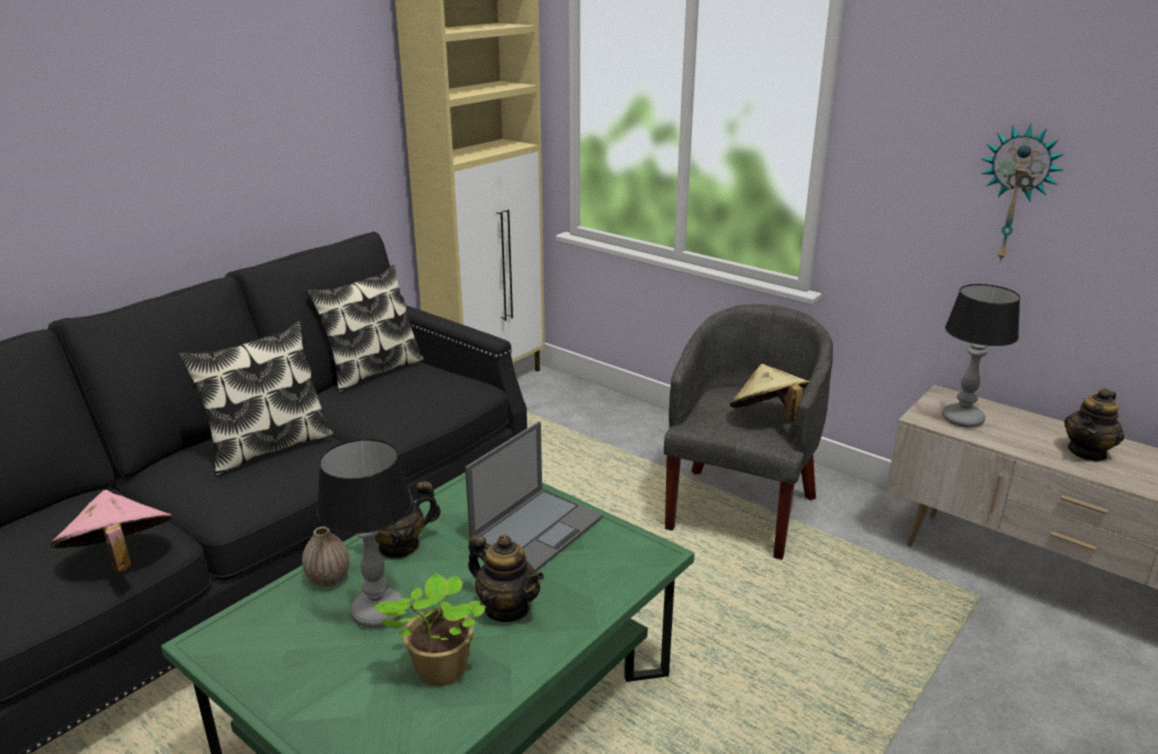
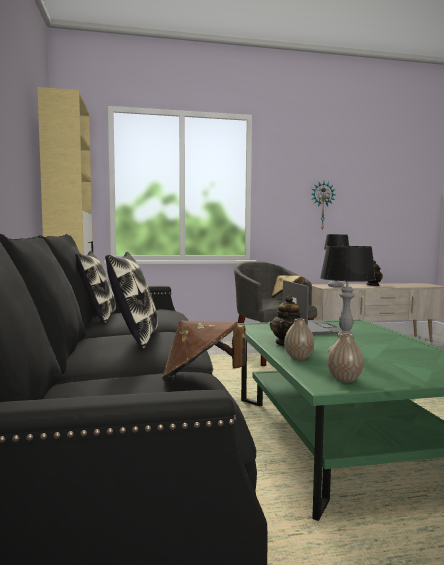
camera: 50 degrees left, 20 degrees down
(120, 559) = (201, 378): pink hat -> brown hat
(246, 648) = (344, 379): none -> vase
(438, 671) = (408, 355): potted plant -> none
(507, 608) = (370, 340): teapot -> none

